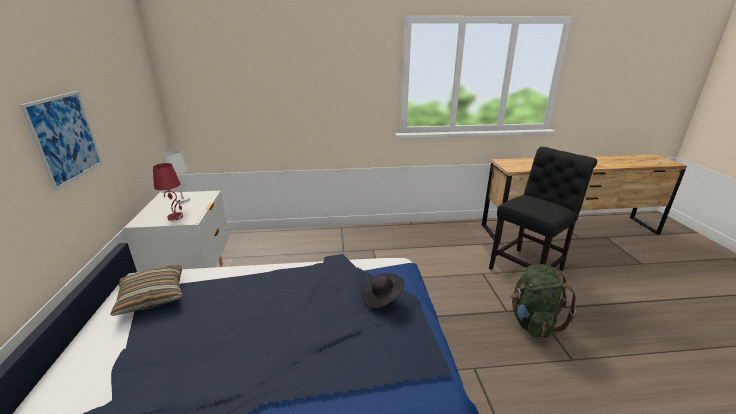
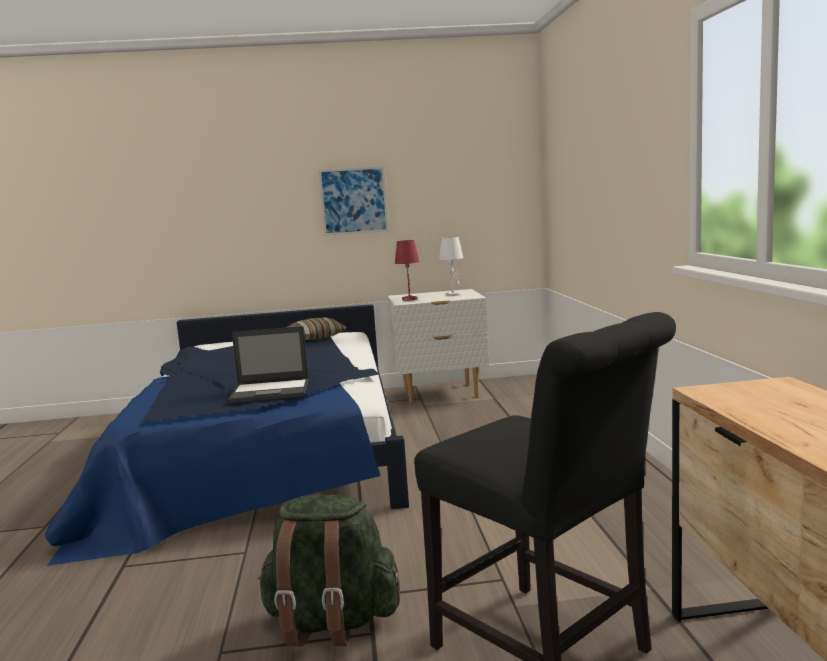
camera: 90 degrees right, 15 degrees down
(382, 298) = (271, 391): black hat -> laptop

